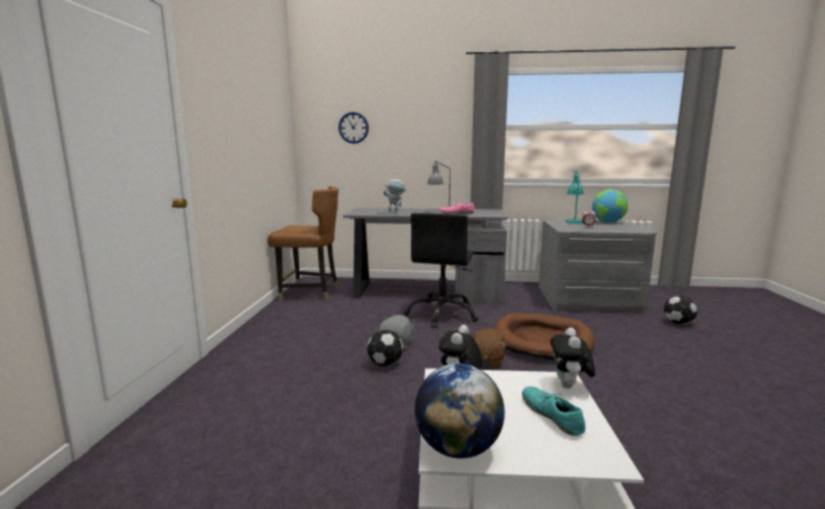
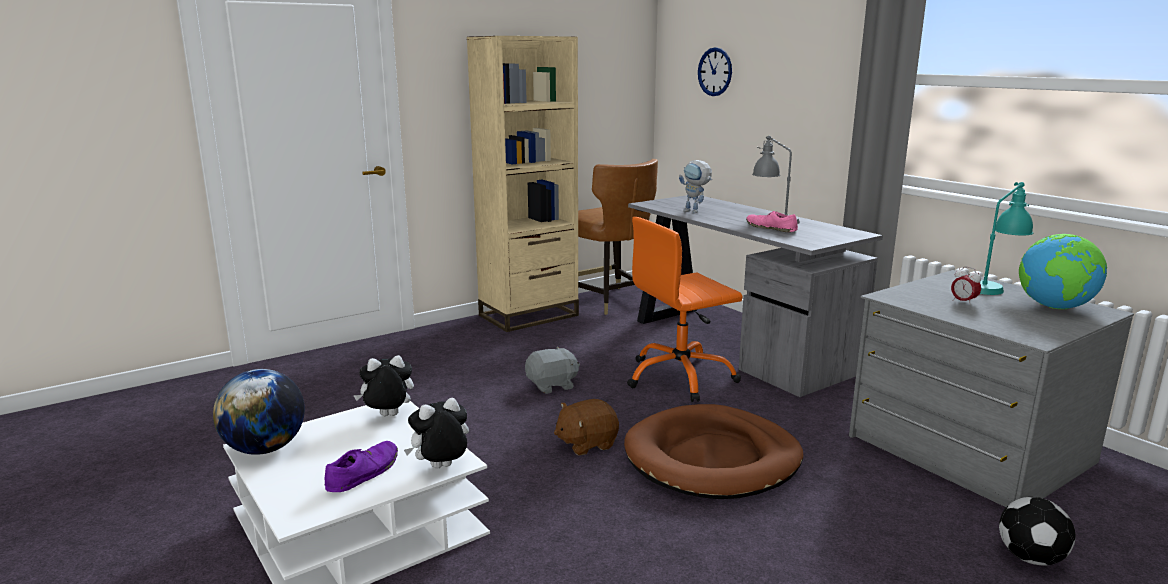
camera: 50 degrees right, 5 degrees up
(279, 316) = (529, 315): none -> beige bookcase
(385, 364) = (498, 397): football -> none
(442, 314) = (680, 377): black office chair -> orange office chair
(551, 415) = (363, 473): turquoise shoe -> purple shoe

